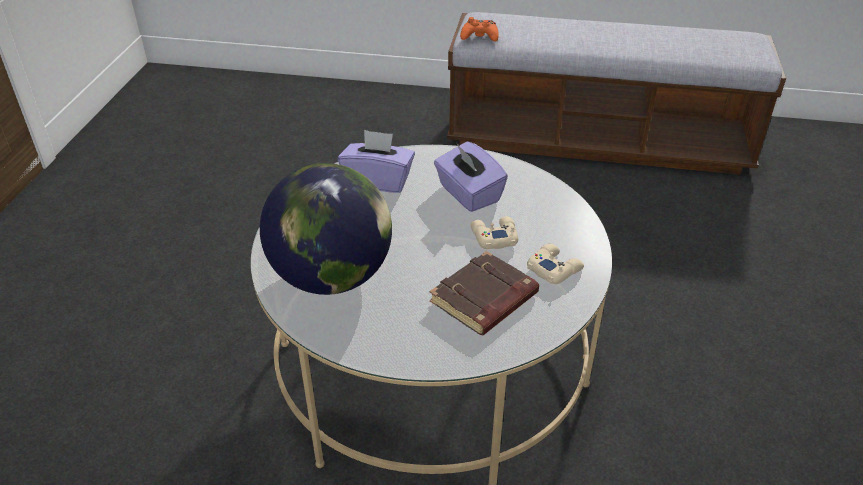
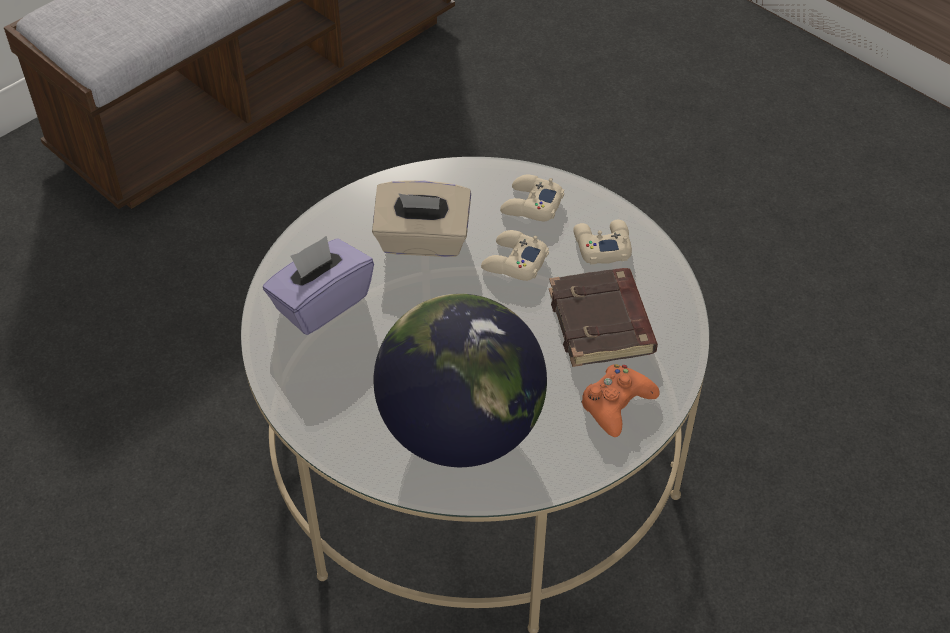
camera: 55 degrees left, 10 degrees up
(468, 194) = (422, 241): purple tissue box -> beige tissue box
(479, 36) = (104, 47): orange game controller -> orange game controller (616, 404)
(551, 222) = (531, 205): none -> beige game controller

